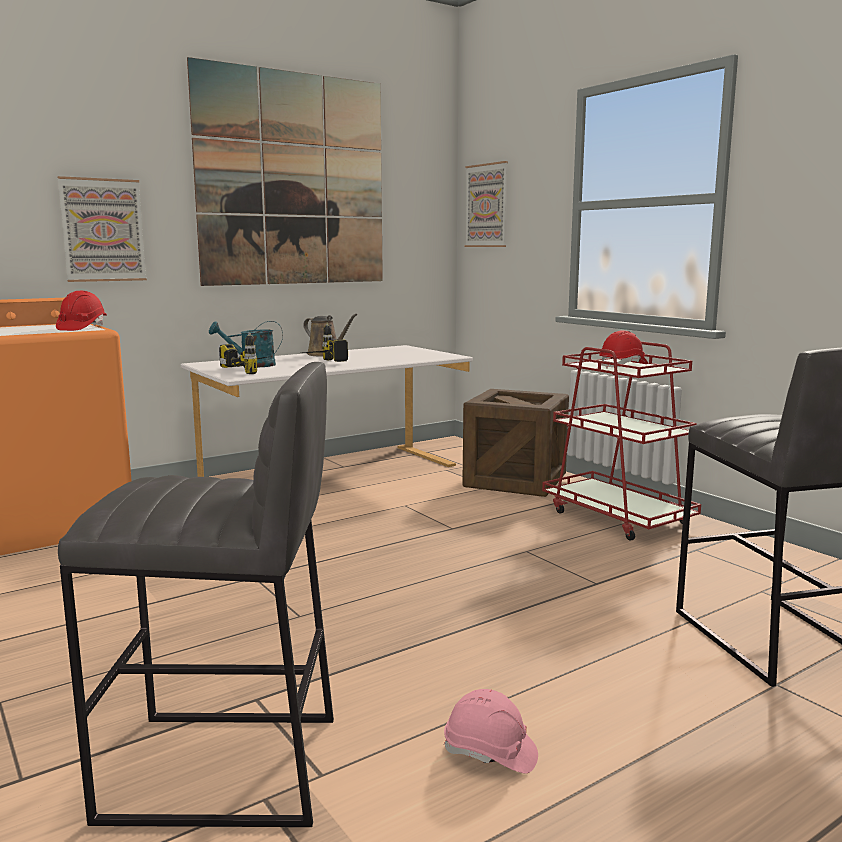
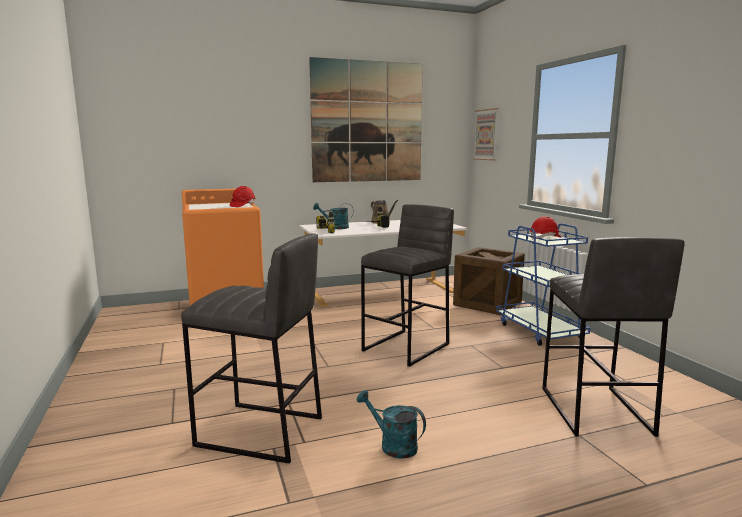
camera: 15 degrees right, 0 degrees up
(103, 230) = (261, 152): picture -> none
(424, 565) = (407, 347): none -> grey stool
(490, 753) = (392, 445): pink hard hat -> turquoise watering can
(617, 517) = (539, 331): red cart -> blue cart

